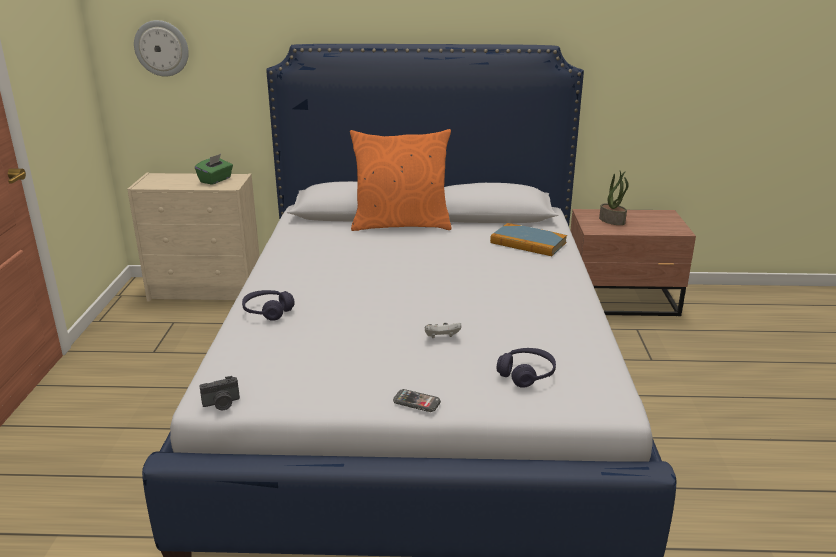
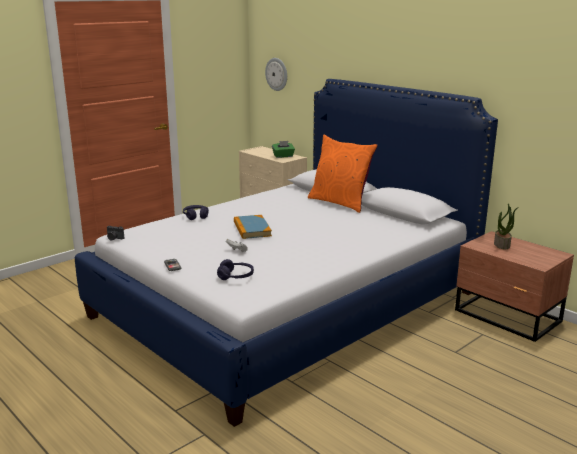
camera: 45 degrees right, 5 degrees down
(528, 243) = (387, 231): book -> book (252, 229)

